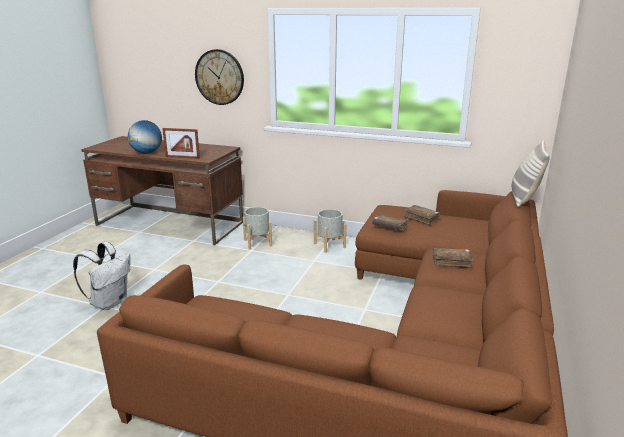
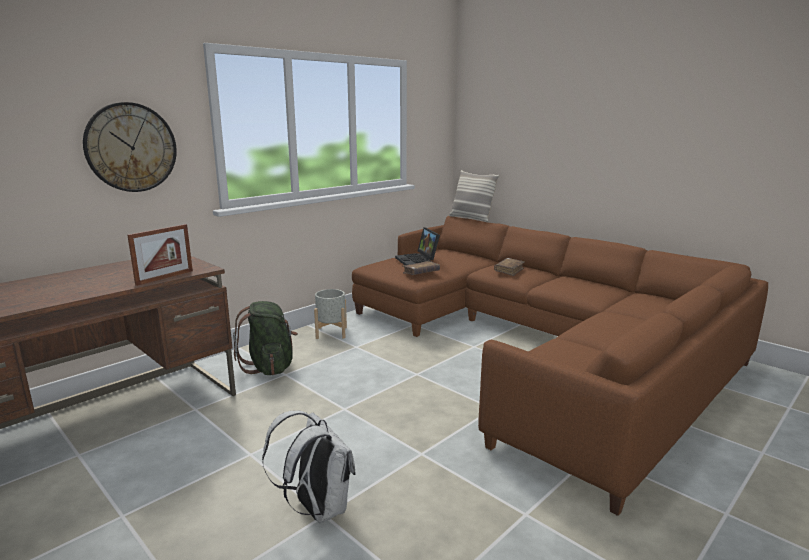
camera: 65 degrees left, 5 degrees down
(147, 153) = (79, 294): globe -> none
(257, 243) = (270, 367): grey planter -> green backpack
(421, 218) = (418, 261): brown book -> laptop

